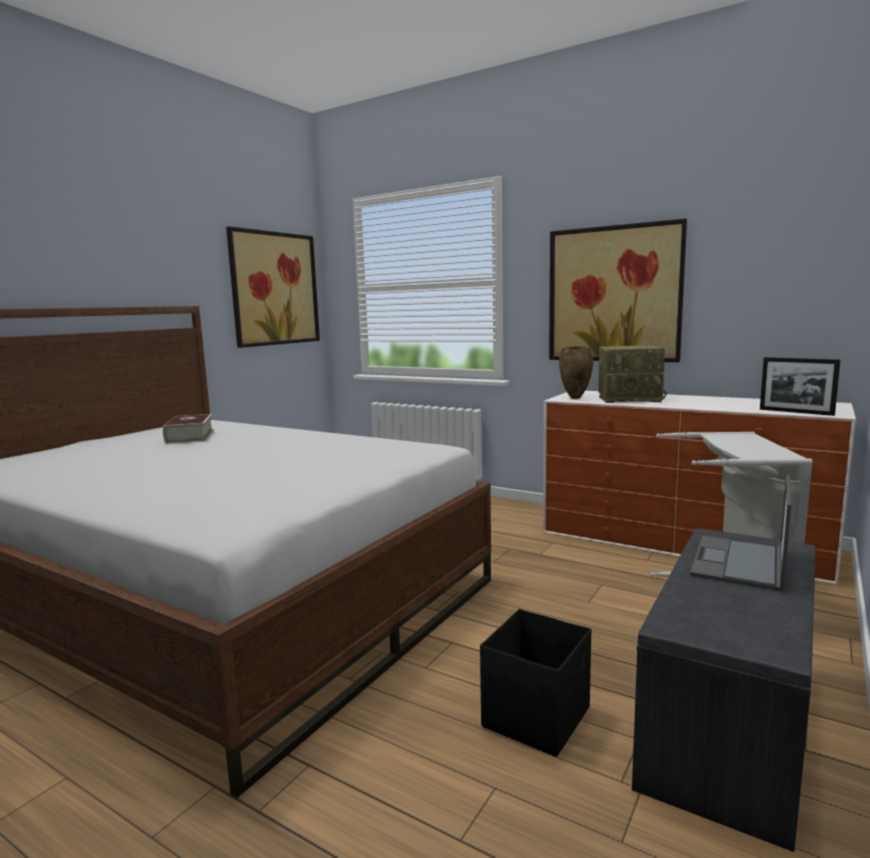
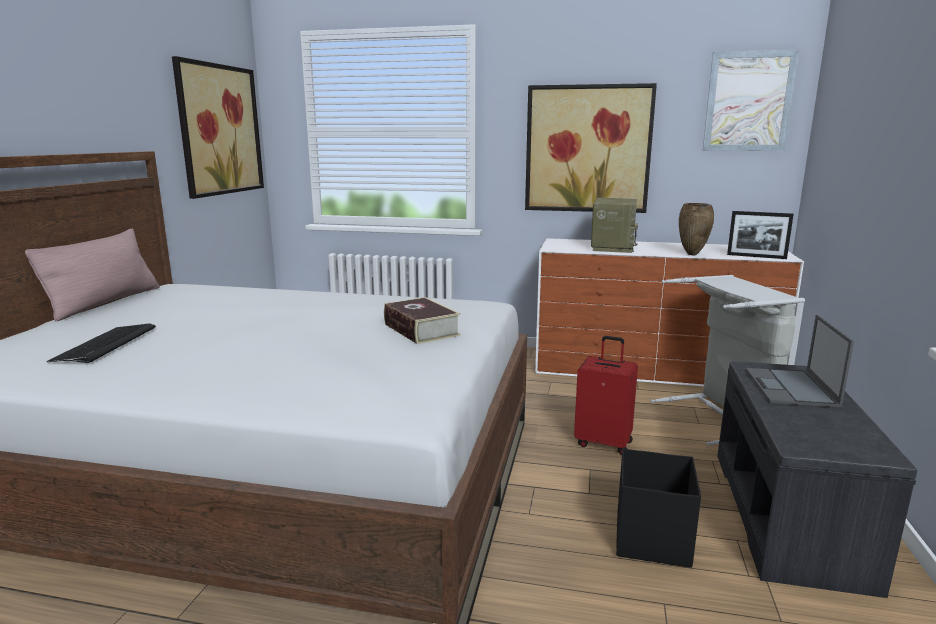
camera: 20 degrees left, 5 degrees up
(89, 459) = (106, 345): none -> keyboard
(136, 430) = (105, 303): none -> pink pillow
(190, 436) = (193, 307): book -> book (421, 330)
(562, 610) = (604, 443): none -> red suitcase
(575, 398) = (564, 247): brown vase -> brown vase (693, 254)
(630, 399) = (612, 247): radio -> radio turned 60 degrees counterclockwise
(800, 231) = (748, 102): none -> picture

